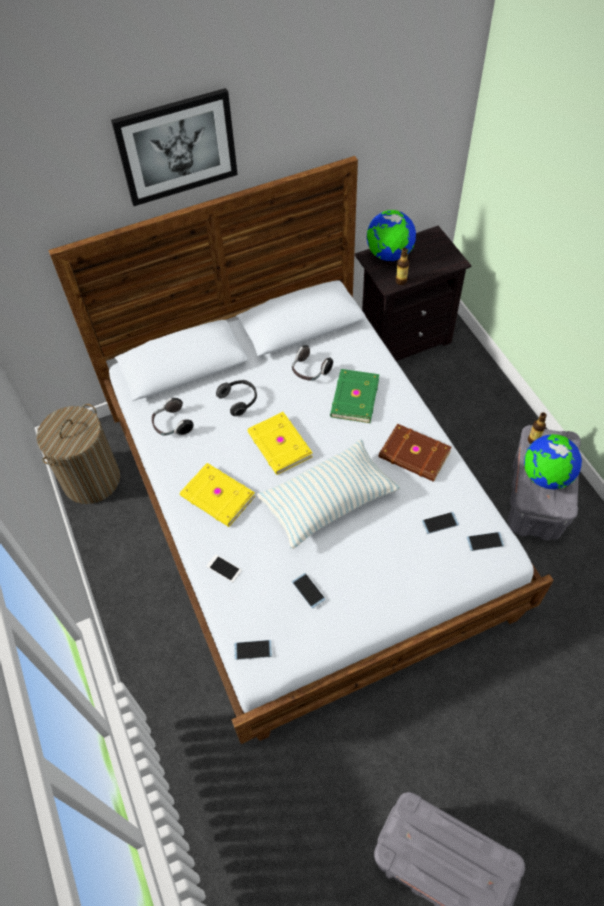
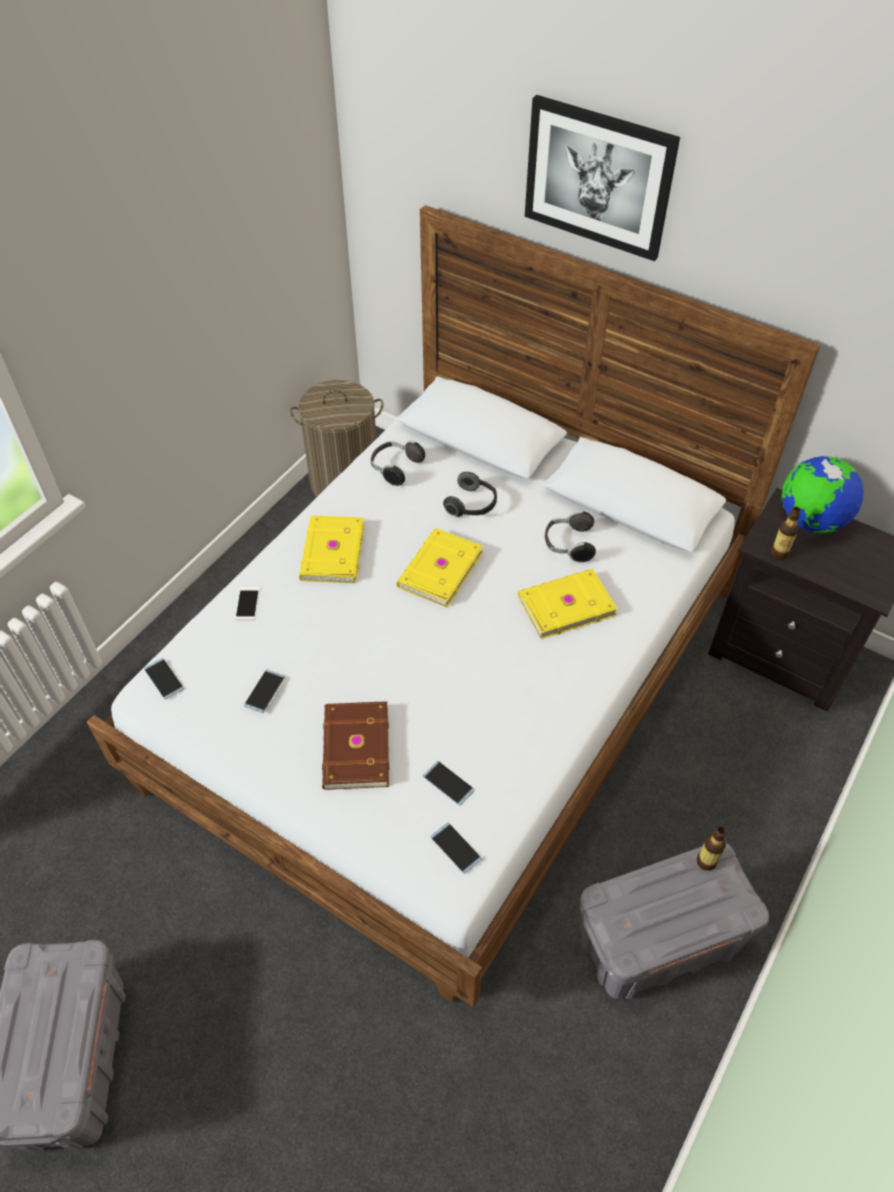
camera: 55 degrees right, 5 degrees down
(328, 501) = (398, 653): pillow -> none
(353, 398) = (565, 605): green book -> yellow book
(414, 455) = (529, 708): brown book -> brown book (354, 748)
(545, 476) = (657, 905): globe -> none

